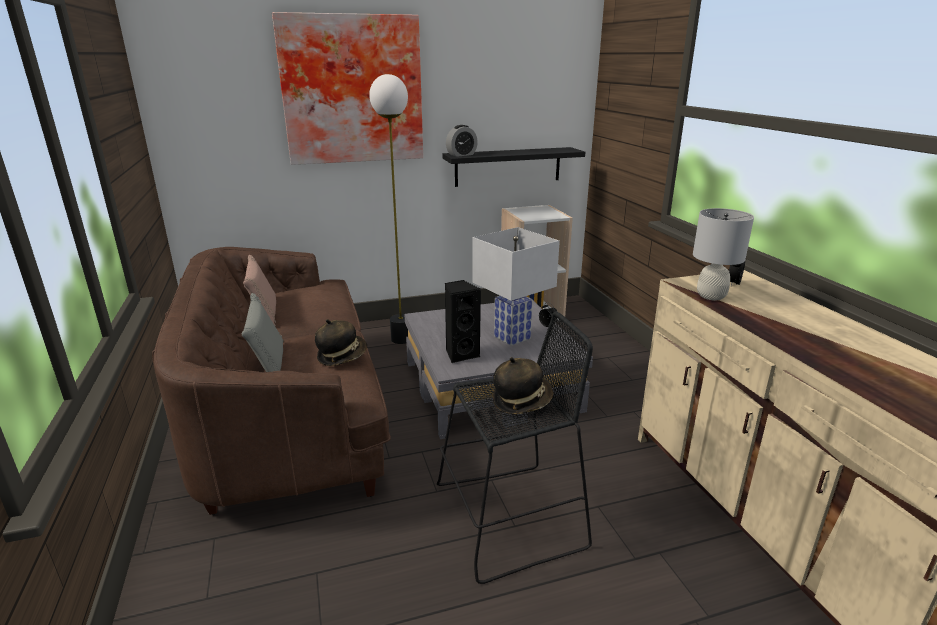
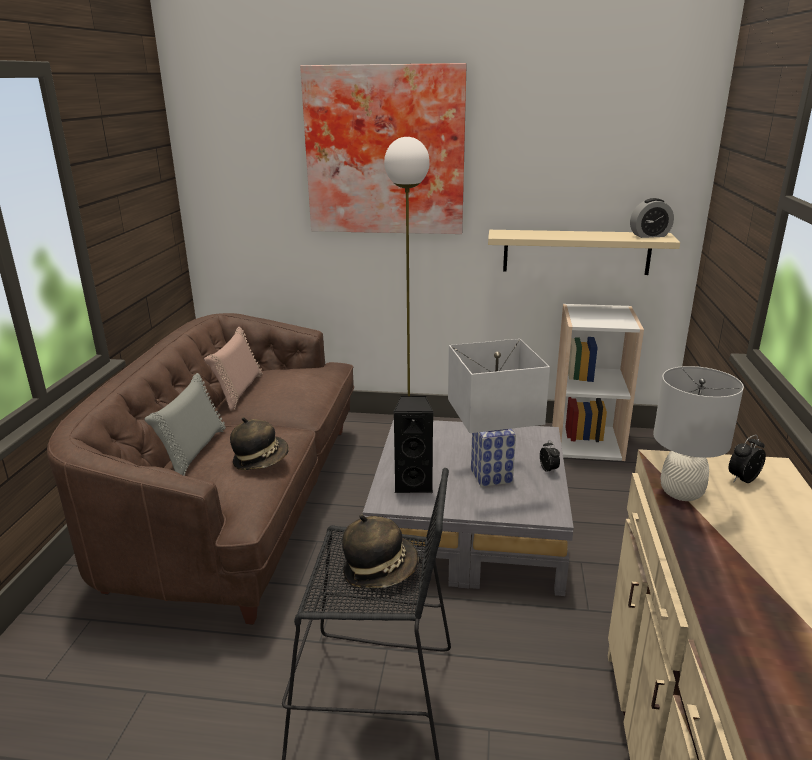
camera: 25 degrees right, 0 degrees up
(461, 155) = (507, 234): alarm clock -> alarm clock (649, 235)
(508, 166) = (576, 252): black shelf -> beige shelf

